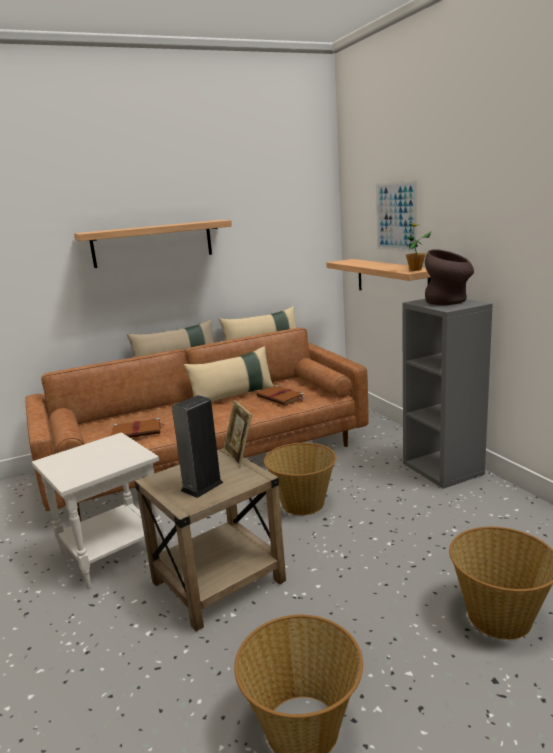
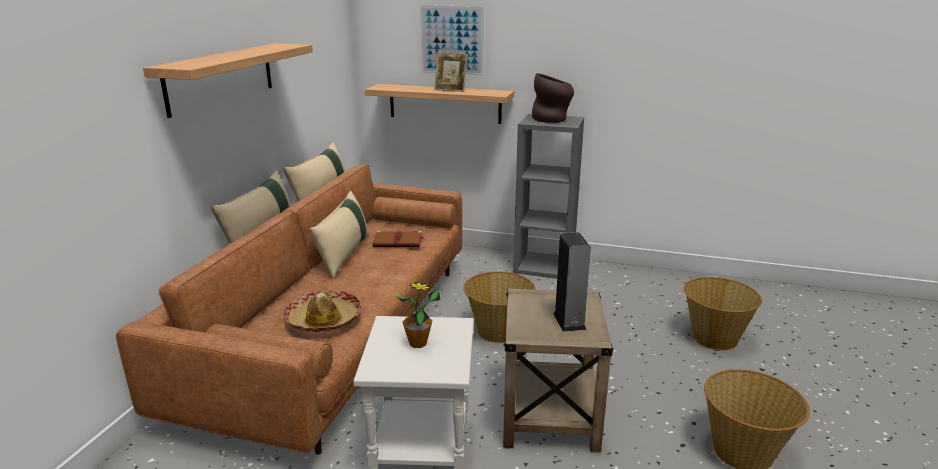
camera: 50 degrees left, 5 degrees up
(138, 431) = (323, 320): brown book -> hat
(239, 456) = (538, 290): picture frame -> picture frame (451, 90)
(415, 270) = (497, 92): potted plant -> potted plant (418, 343)

